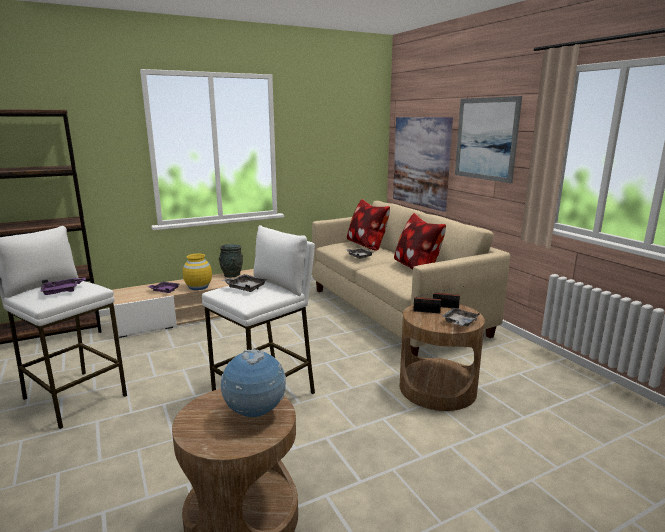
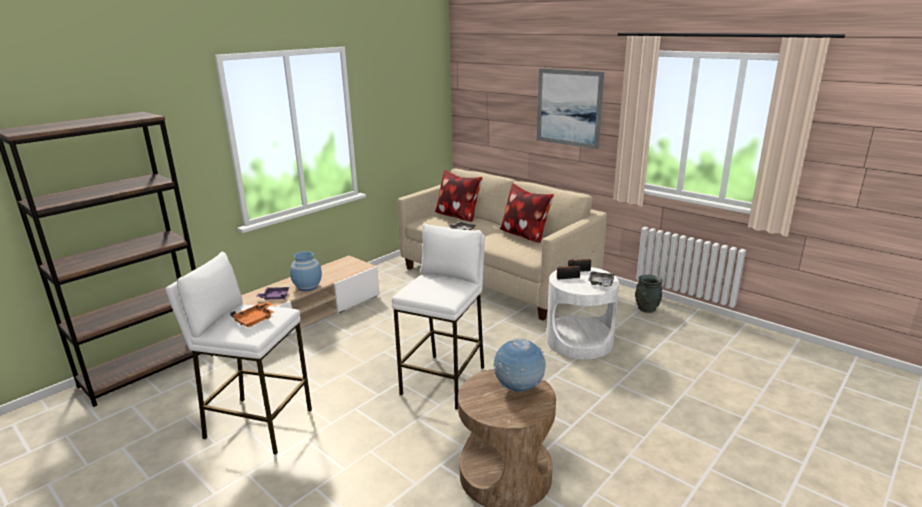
camera: 20 degrees left, 5 degrees up
(62, 291) = (255, 320): purple tray -> orange tray
(198, 287) = (307, 287): yellow vase -> blue vase
(232, 275) = (330, 267): grey vase -> grey vase (647, 309)
(245, 288) = (429, 285): grey tray -> none
(421, 162) = (495, 126): picture -> none
(437, 388) = (579, 341): brown side table -> white side table

